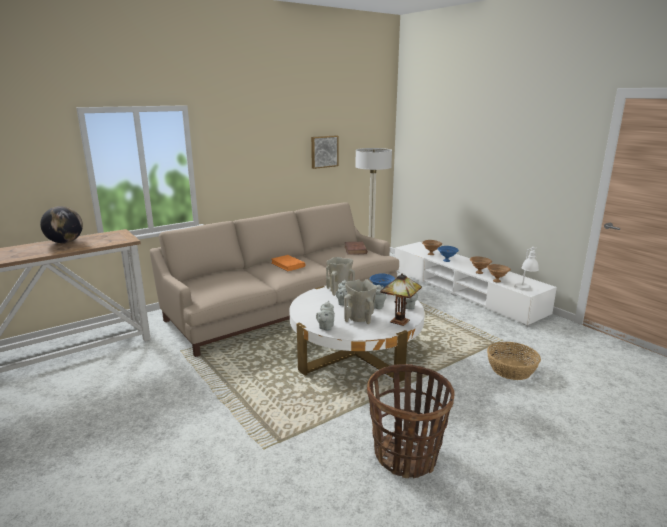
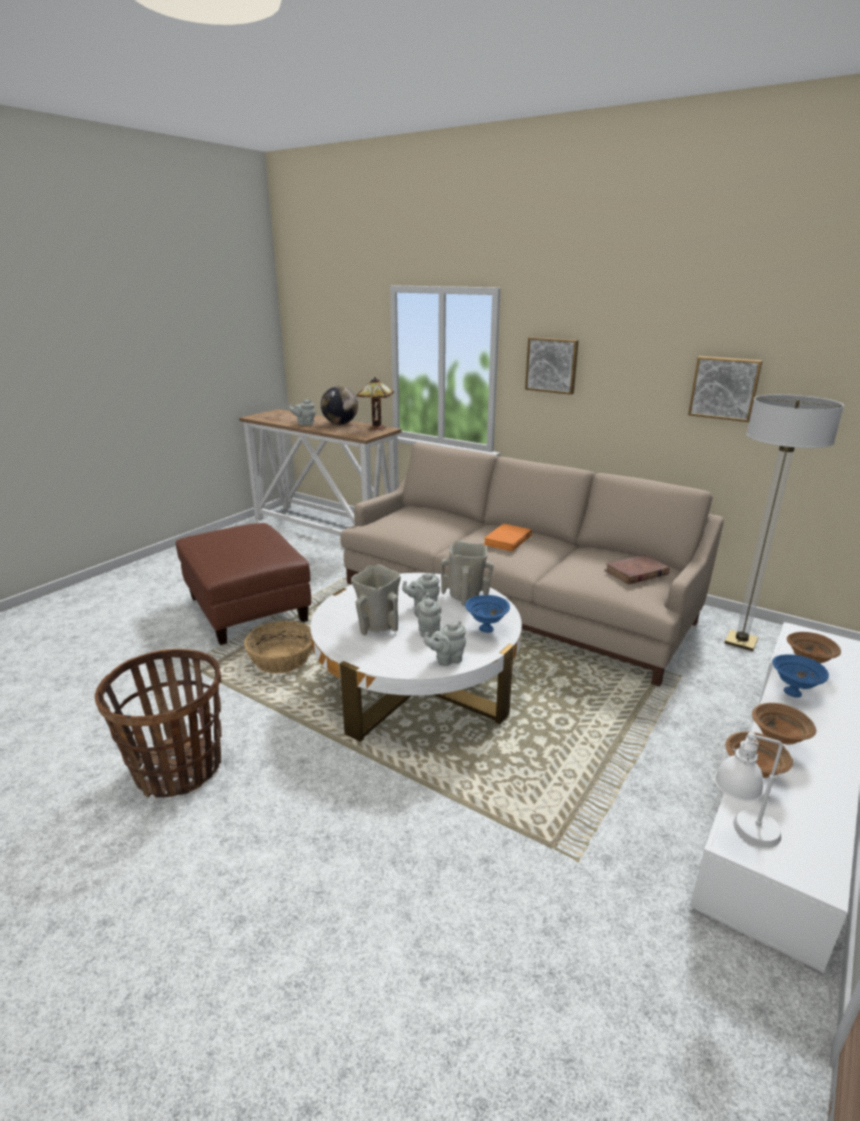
camera: 70 degrees right, 5 degrees up
(191, 410) = (248, 610): none -> brown ottoman
(233, 154) = (552, 365): none -> picture
(325, 327) = (339, 607): grey teapot -> grey teapot (304, 424)
(400, 322) = (384, 659): table lamp -> table lamp (375, 428)
(511, 370) = (455, 881): basket -> basket (281, 659)

